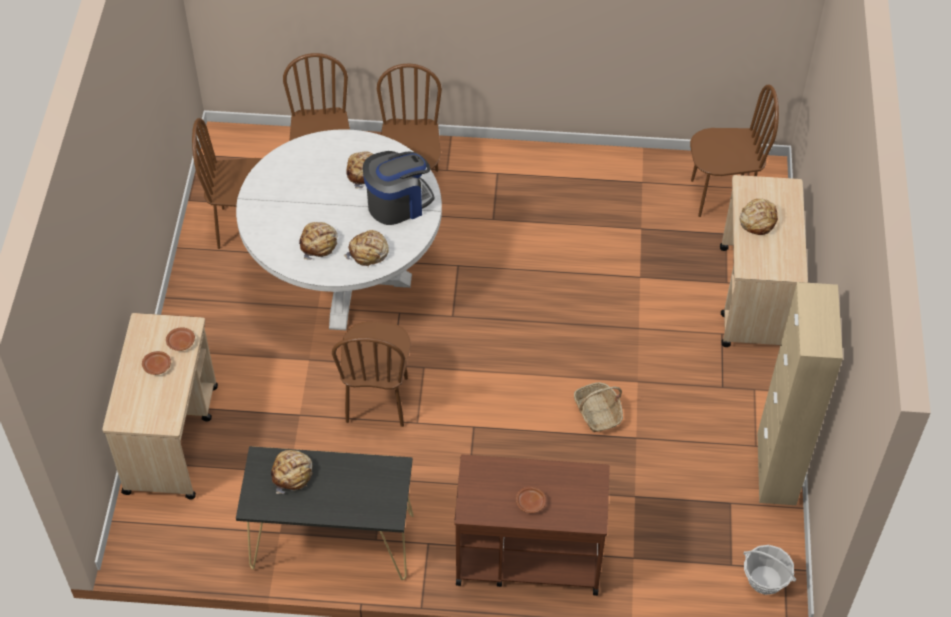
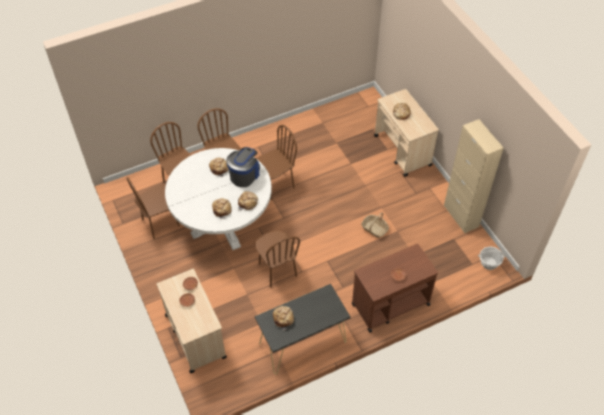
camera: 30 degrees left, 0 degrees up
(721, 196) = (359, 114): brown chair -> brown chair (275, 185)

